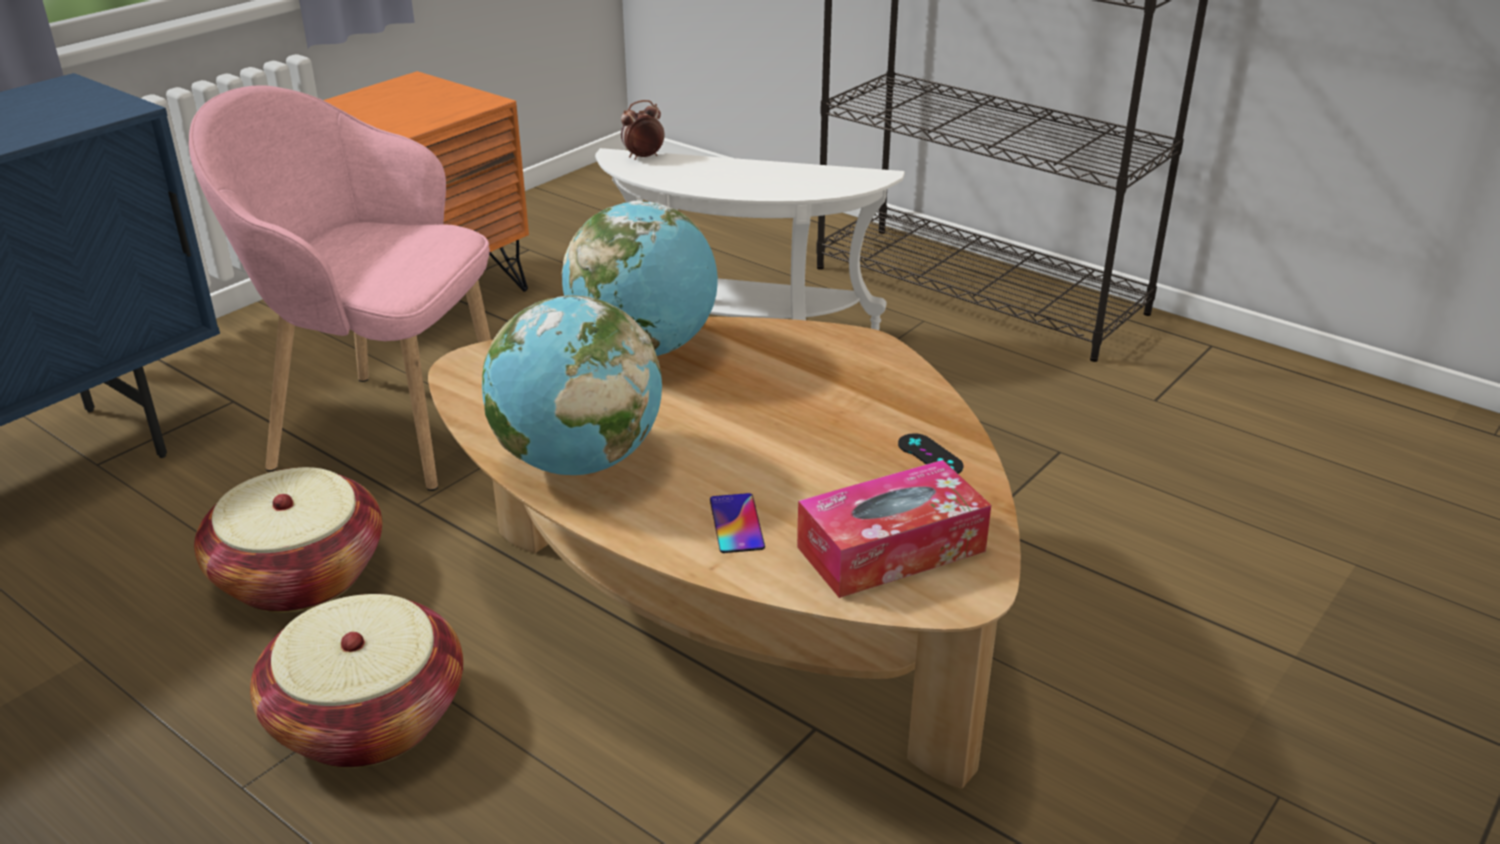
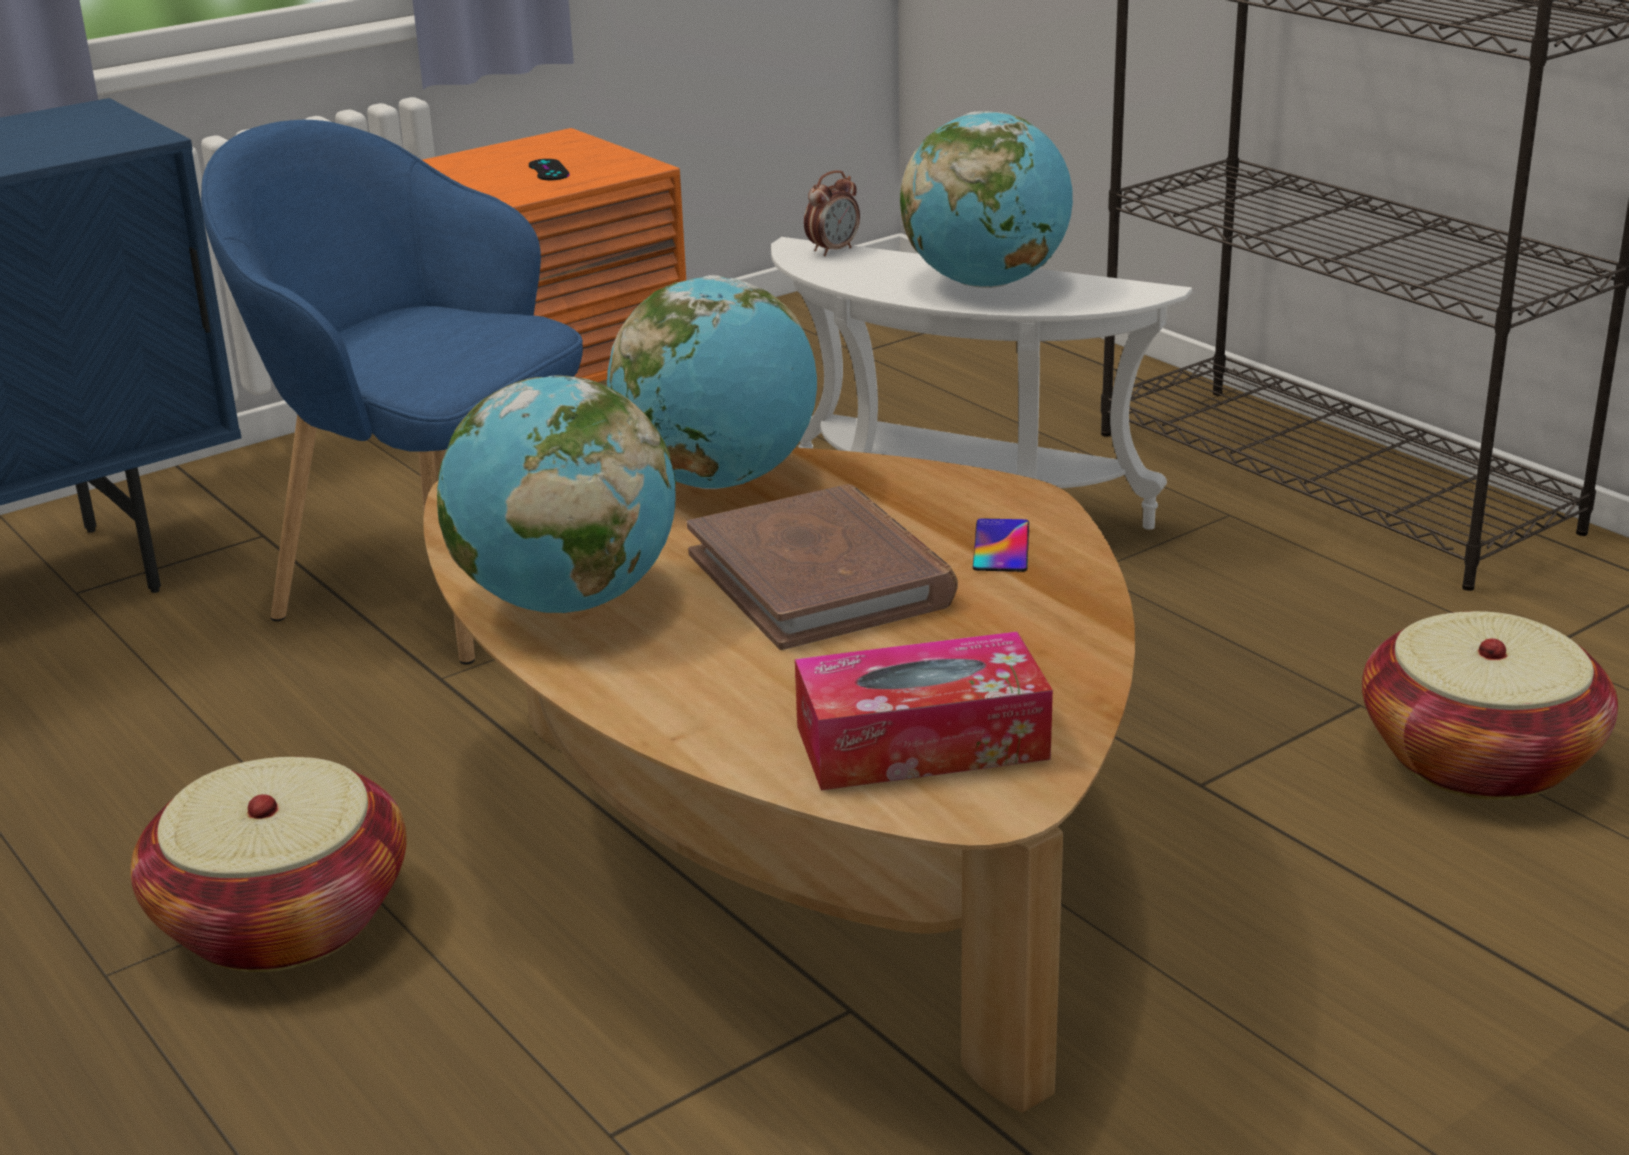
camera: 15 degrees right, 5 degrees down
(300, 576) = (264, 746): basket -> basket (1478, 758)
(383, 431) = (432, 588): pink armchair -> blue armchair
(643, 157) = (833, 250): alarm clock -> alarm clock turned 150 degrees clockwise
(736, 524) = (732, 692): phone -> phone (1001, 546)
(756, 422) = (821, 578): none -> brown book
(764, 176) = (986, 283): none -> globe
(930, 455) = (1037, 639): black game controller -> black game controller (549, 170)

